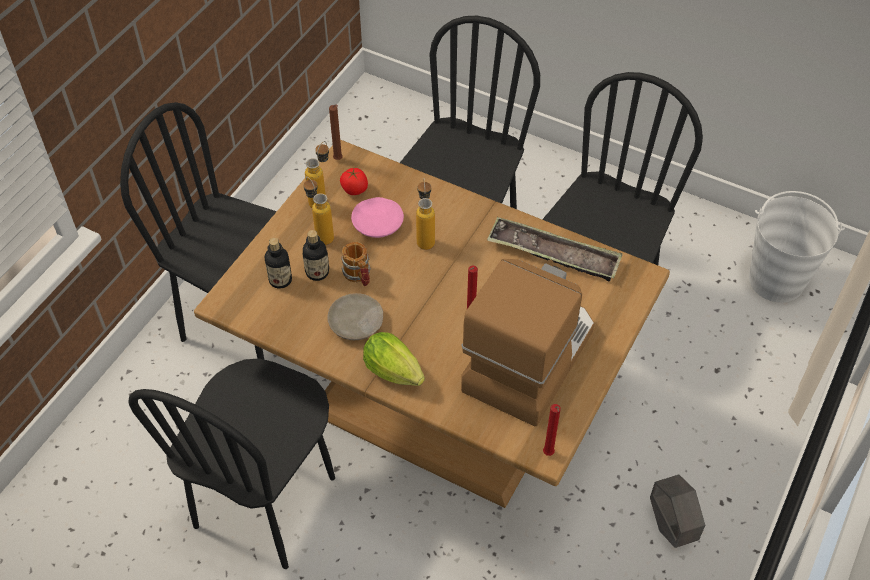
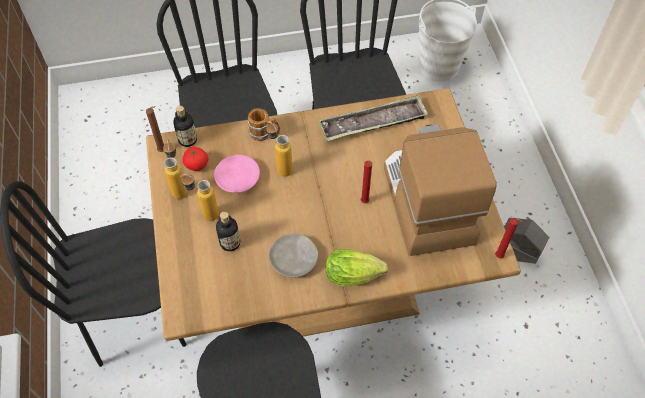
camera: 40 degrees left, 5 degrees up
(280, 280) = (208, 267): bottle -> bottle (188, 140)
(359, 276) = (262, 225): mug -> mug (264, 134)

